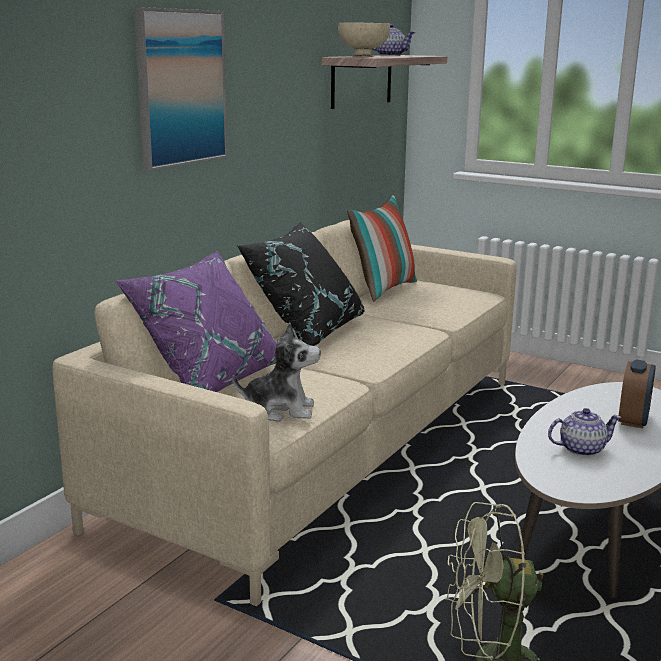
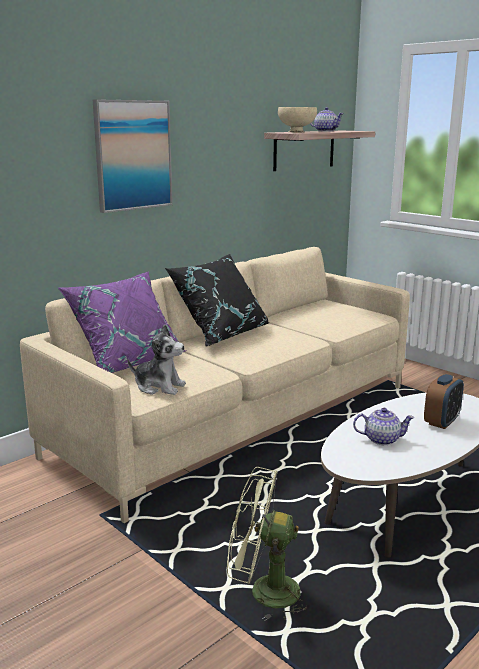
camera: 15 degrees right, 0 degrees up
(383, 289) = (302, 307): pillow -> none

